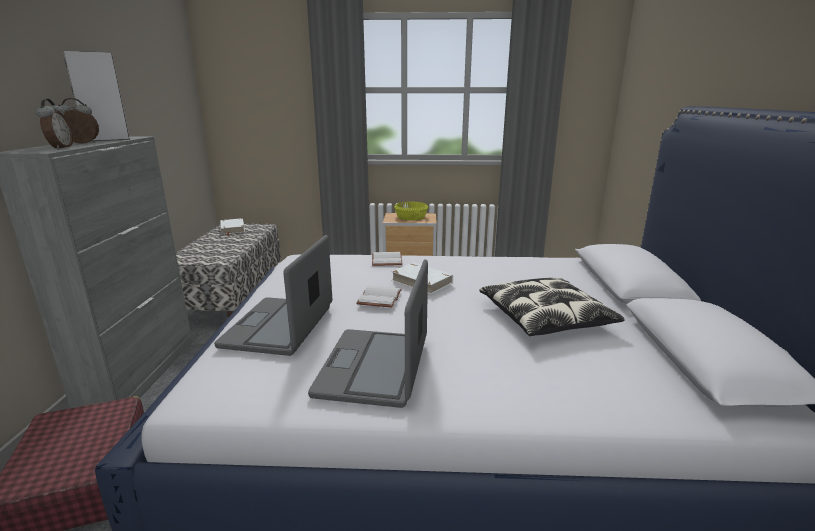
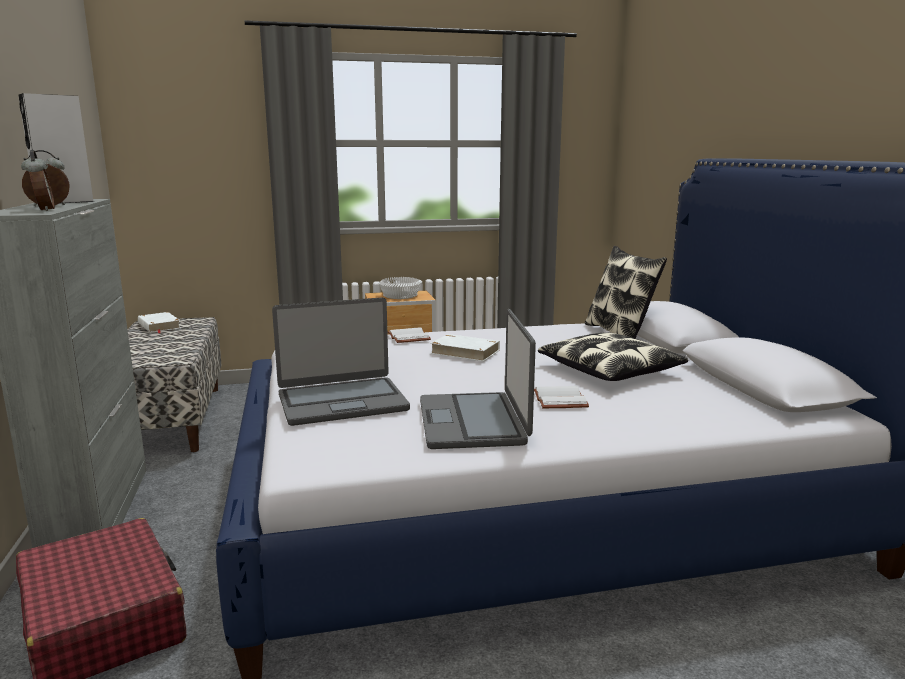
camera: 15 degrees left, 5 degrees down
(280, 327) = (342, 402): laptop -> laptop turned 105 degrees counterclockwise
(378, 298) = (429, 369): white book -> white book (558, 399)
(411, 217) = (401, 295): yellow bowl -> white bowl
(579, 272) = (620, 333): none -> pillow

